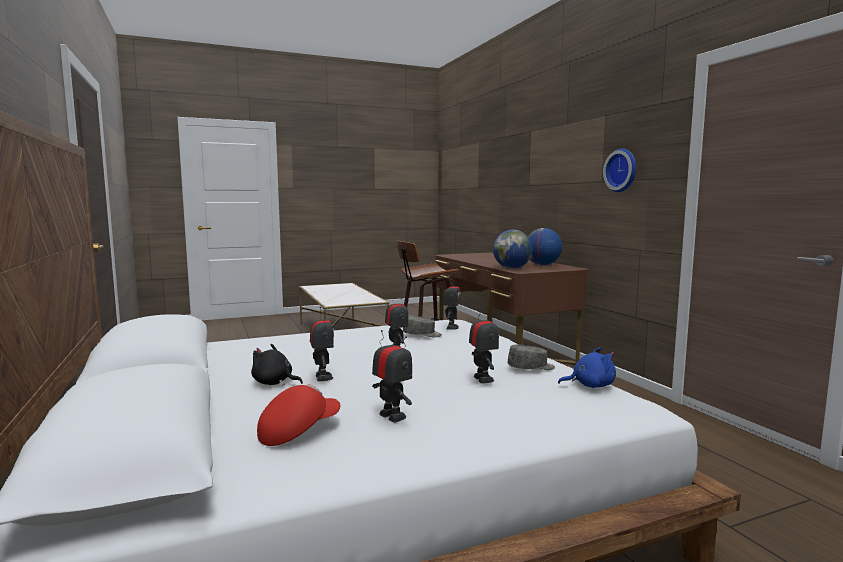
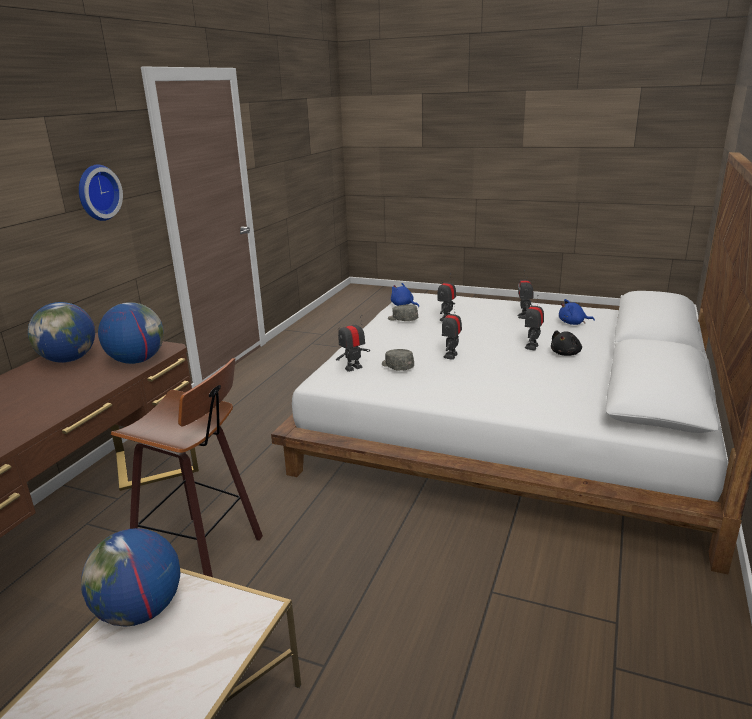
camera: 135 degrees left, 15 degrees up
(274, 383) = (566, 353): black plush toy -> black plush toy turned 60 degrees clockwise
(298, 431) = (573, 323): red cap -> blue plush toy
(368, 298) = (140, 611): none -> globe

